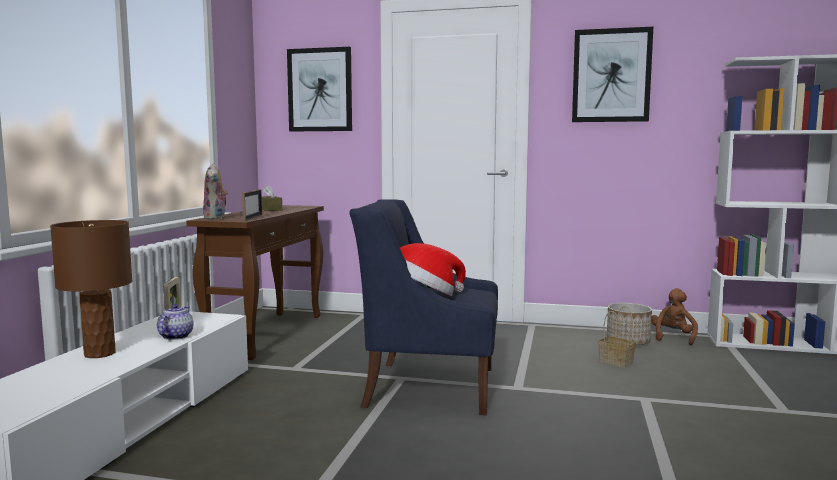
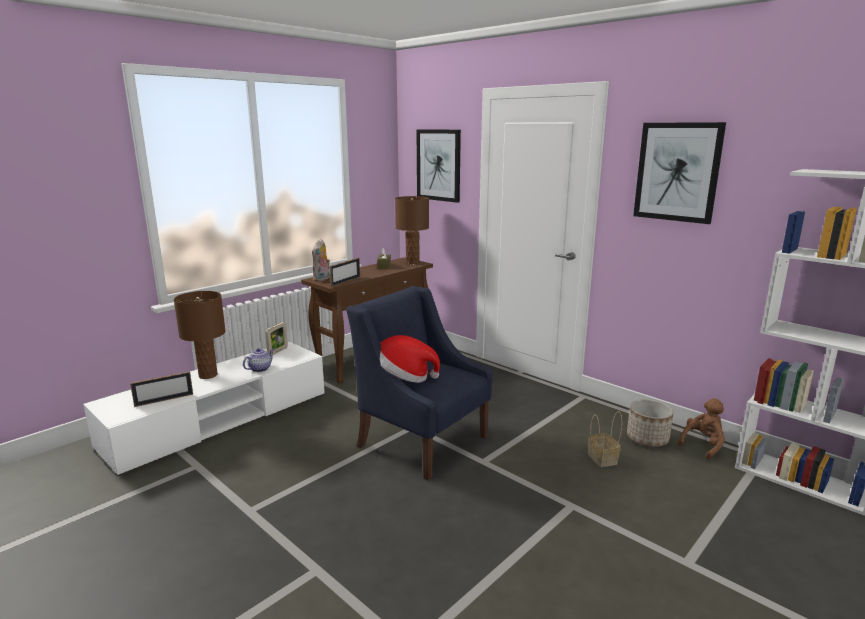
camera: 30 degrees right, 10 degrees up
(65, 387) = (164, 400): none -> picture frame
(297, 206) = (412, 262): none -> brown table lamp

